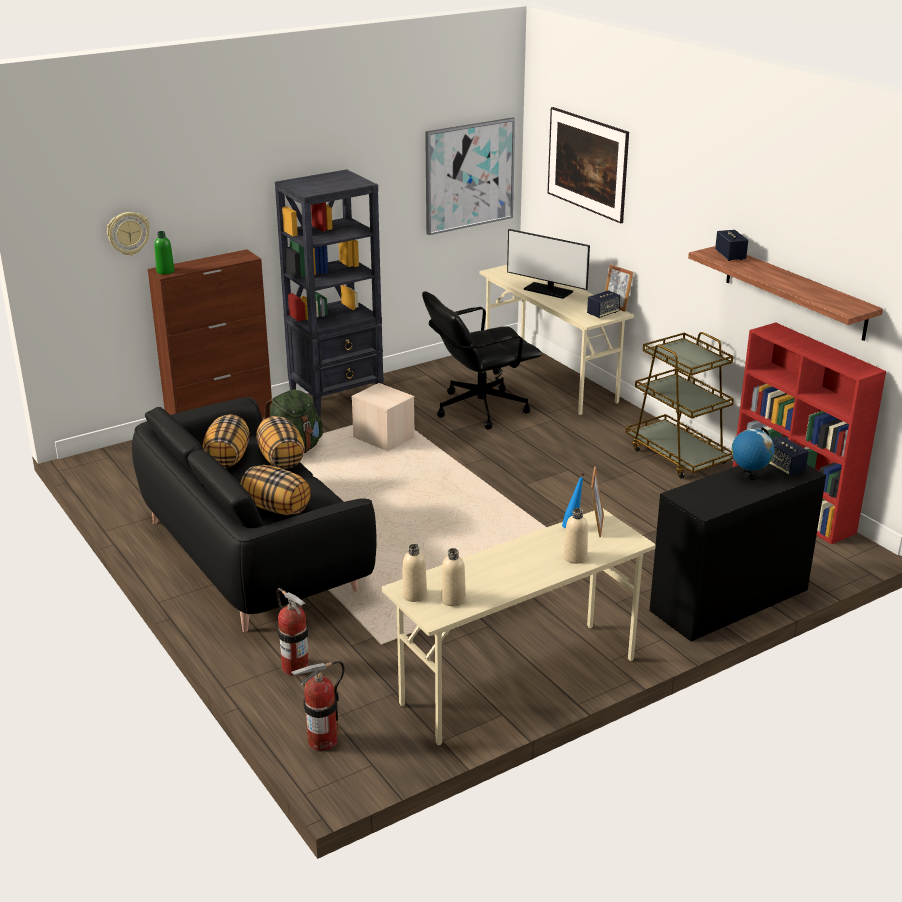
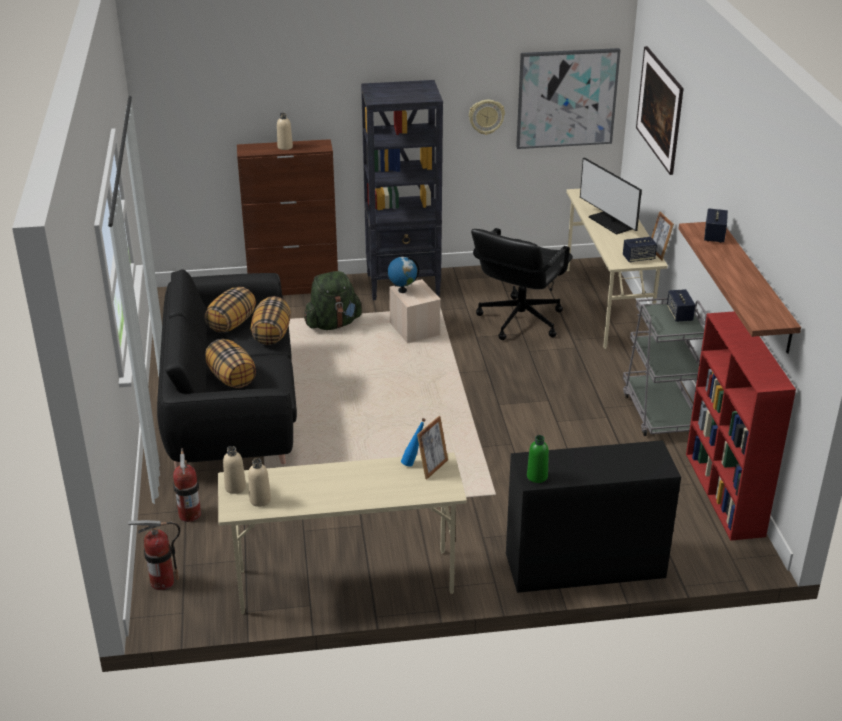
camera: 25 degrees right, 5 degrees up
(128, 233) = (222, 112): wall clock -> wall clock (486, 116)
(165, 271) = (247, 149): green bottle -> green bottle (537, 476)
(479, 408) = (519, 320): black office chair -> black office chair turned 60 degrees counterclockwise
(575, 557) = (388, 492): beige bottle -> beige bottle (285, 147)
(677, 456) = (660, 412): brown cart -> grey cart
(749, 476) = (606, 458): globe -> globe (402, 290)
(783, 467) = (647, 458): speaker -> speaker (679, 315)

